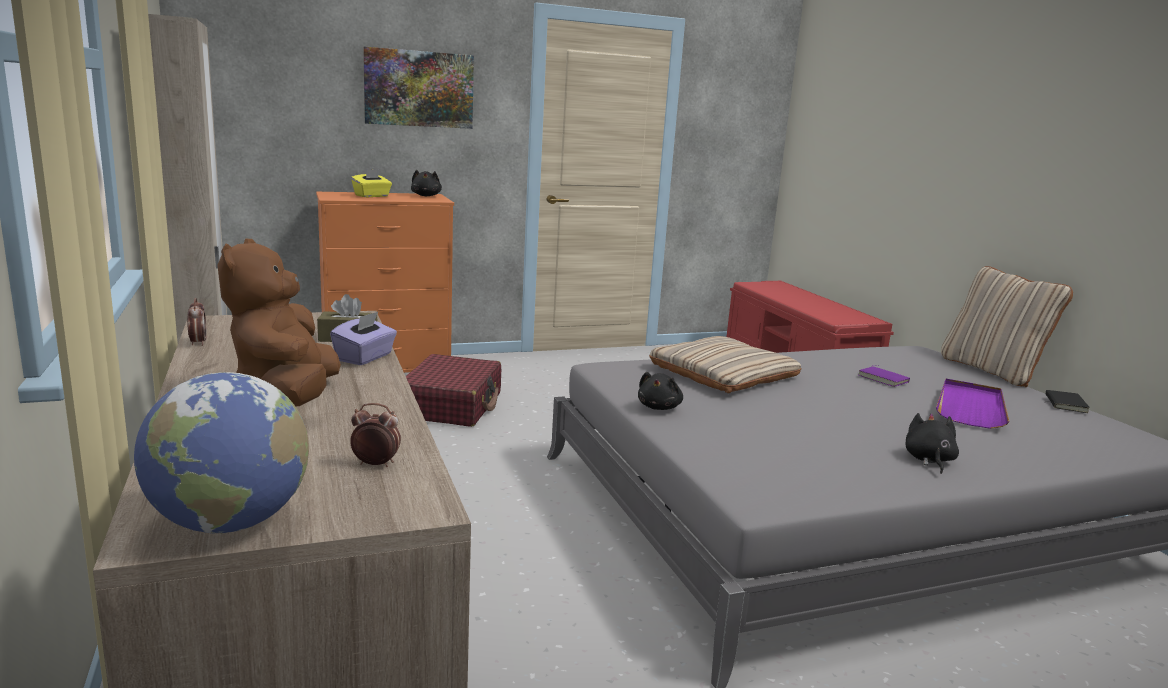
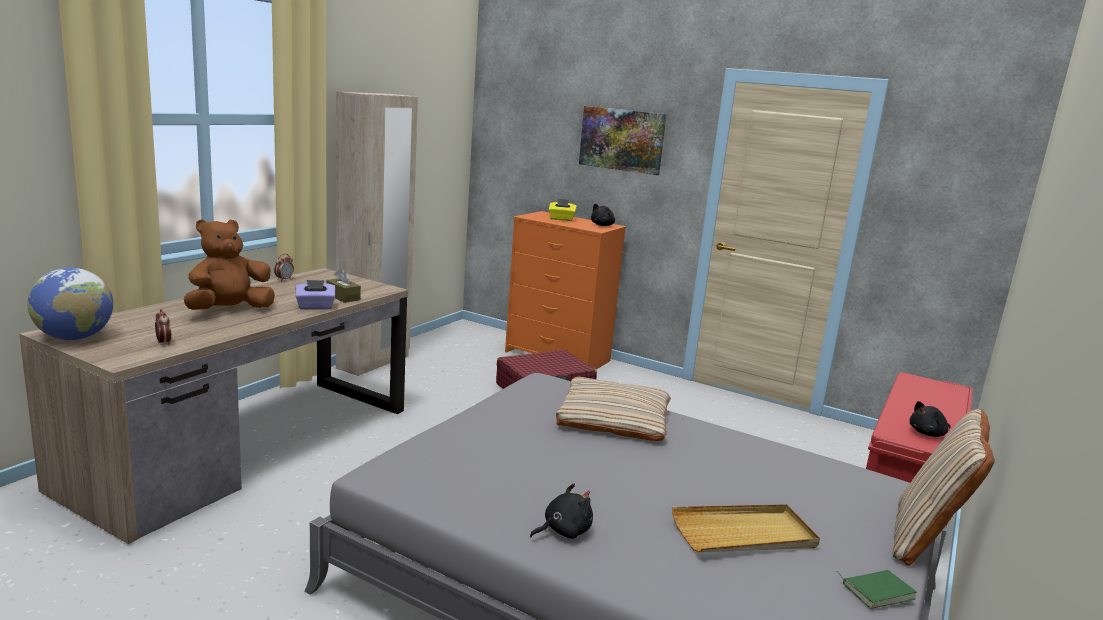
camera: 50 degrees right, 0 degrees up
(659, 407) = (495, 413): black plush toy -> black plush toy (928, 433)
(884, 379) = (748, 482): purple book -> none
(970, 407) = (744, 534): purple tray -> beige tray
(1063, 403) = (877, 590): black book -> green book

